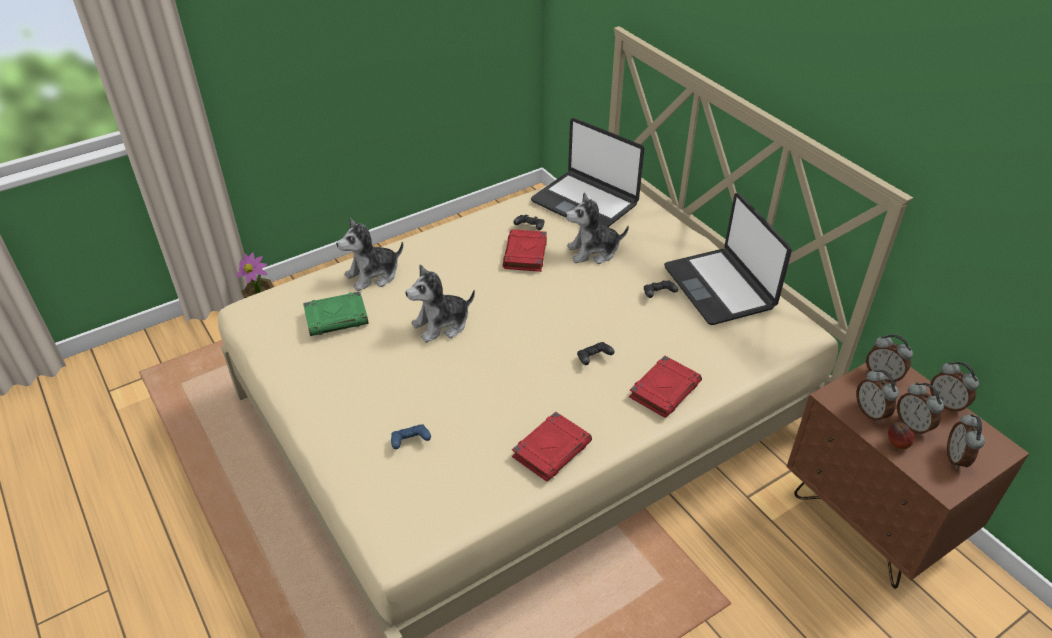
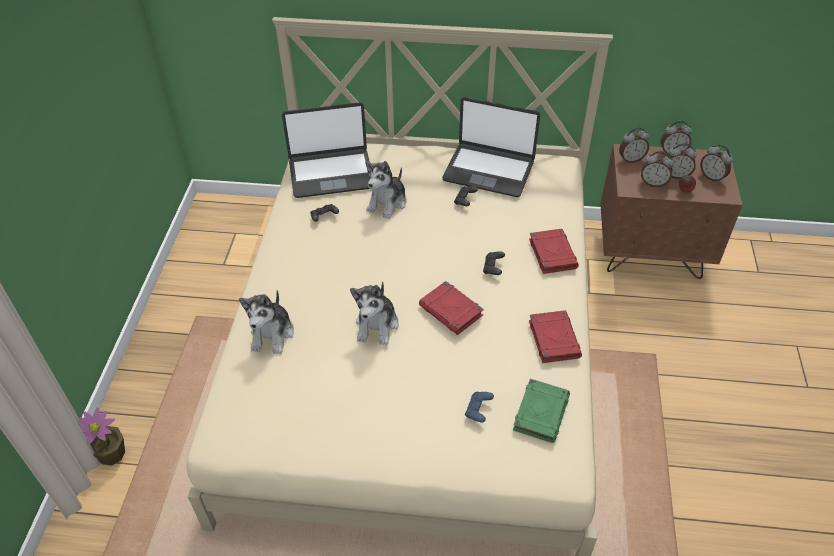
camera: 50 degrees left, 5 degrees up
(337, 317) = (302, 382): green book -> green book (540, 412)
(525, 254) = (351, 237): red book -> red book (451, 311)

